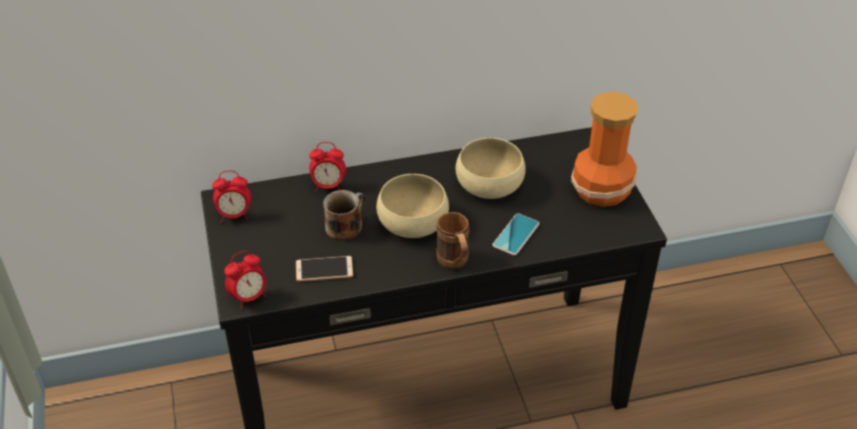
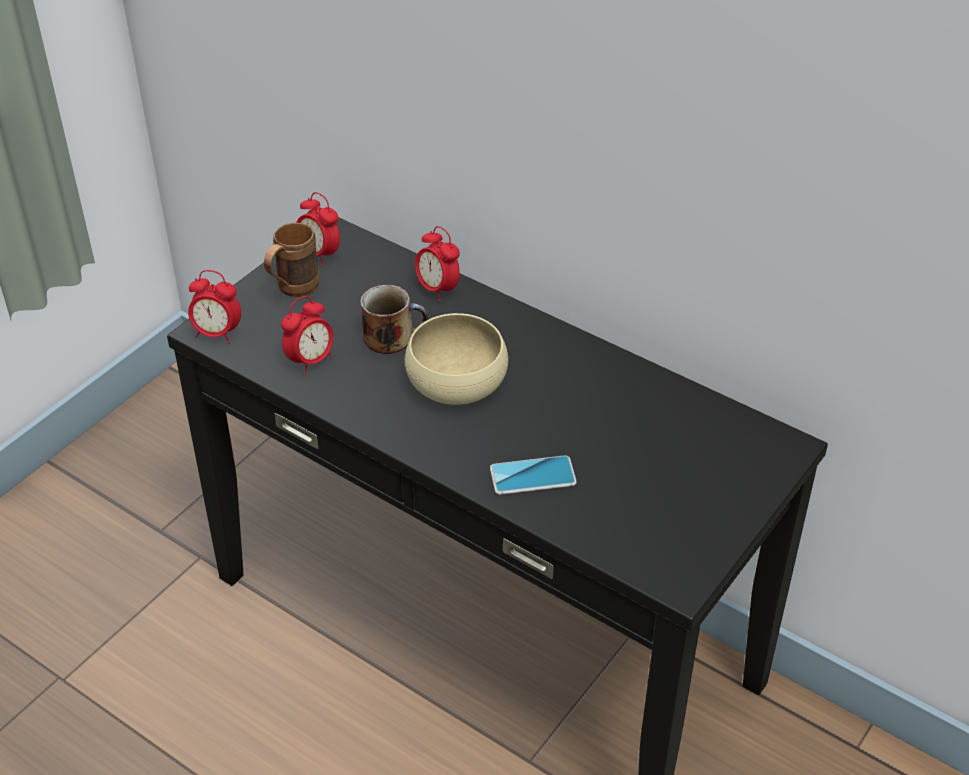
camera: 50 degrees right, 0 degrees up
(324, 269) = (310, 361): phone -> alarm clock
(454, 264) = (427, 453): brown mug -> brown mug (292, 290)
(489, 184) = (593, 406): beige bowl -> none
(603, 190) = (706, 509): vase -> none

